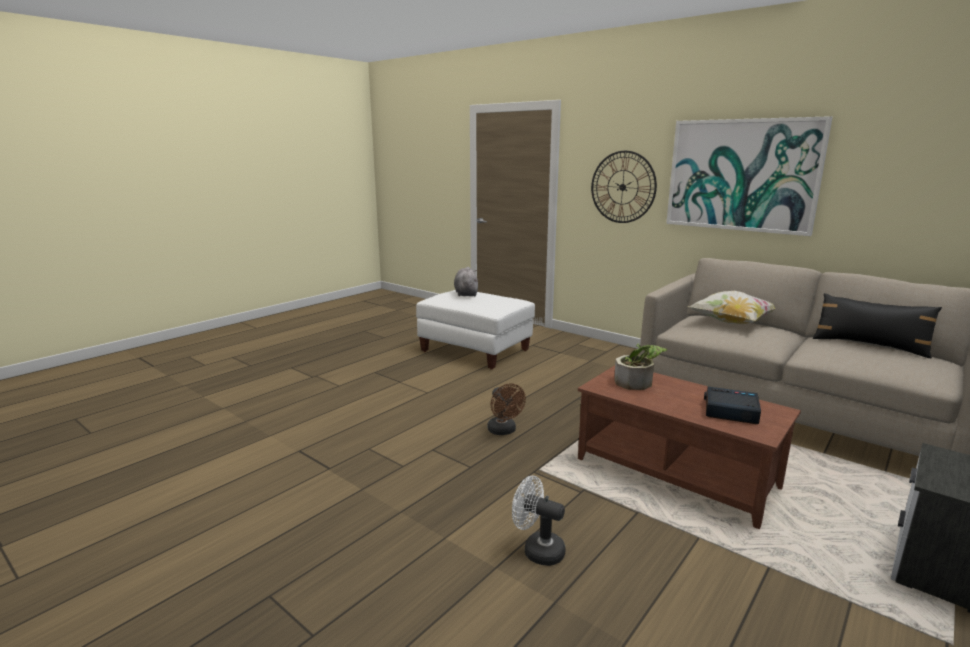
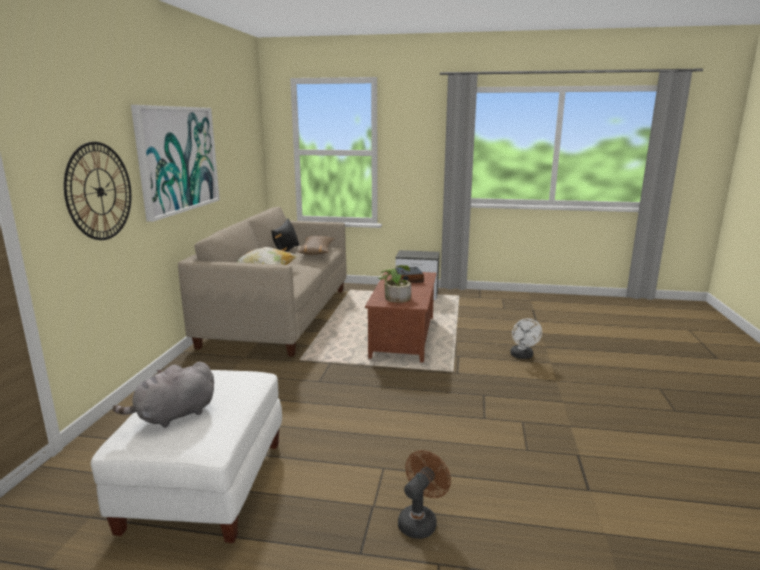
camera: 120 degrees left, 0 degrees up
(504, 431) = (417, 397): brown fan -> brown fan (420, 520)
(870, 360) = (316, 251): none -> brown pillow

